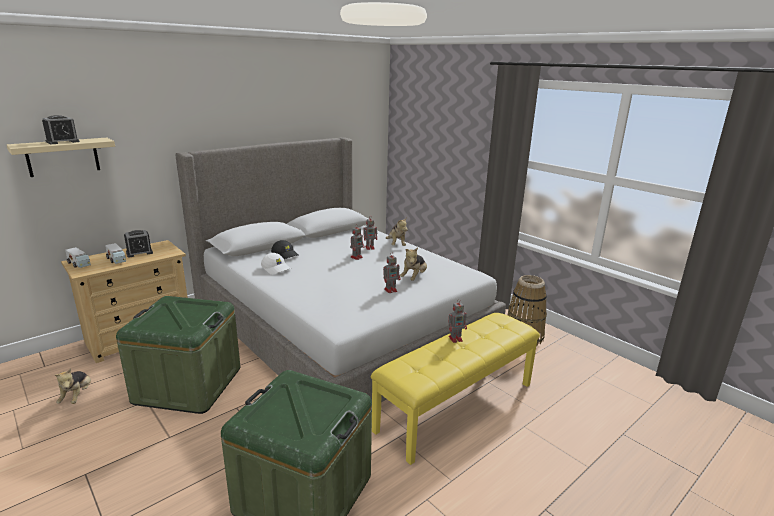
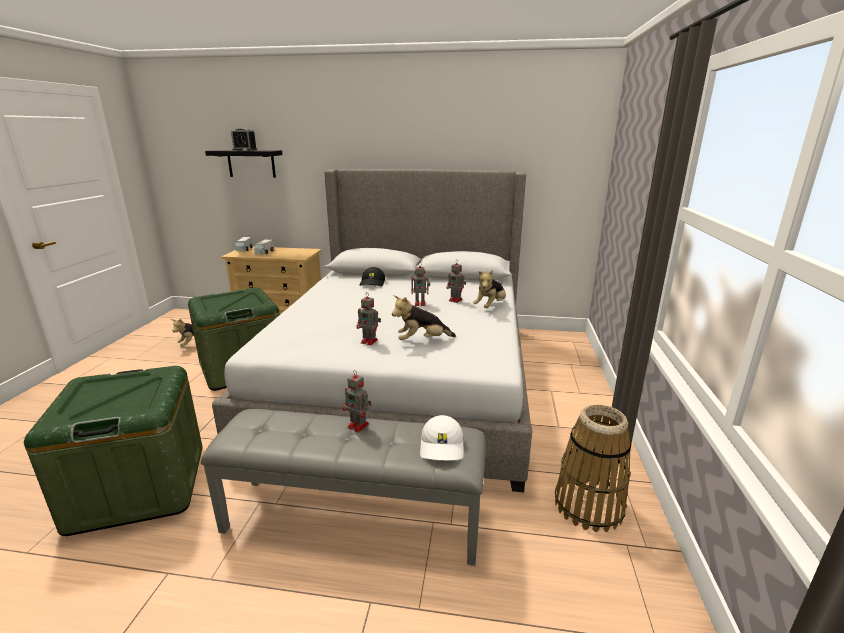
camera: 50 degrees right, 0 degrees up
(63, 157) = (251, 163): beige shelf -> black shelf
(139, 253) = (285, 252): alarm clock -> none
(276, 268) = (339, 290): white cap -> white cap (442, 447)
(456, 406) = (354, 517): yellow bench -> grey bench

